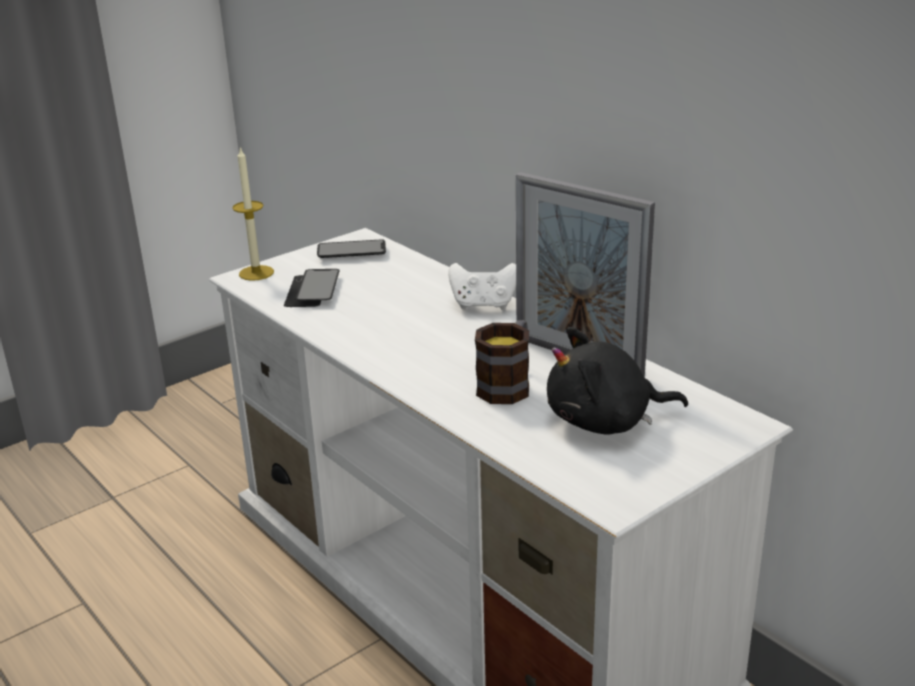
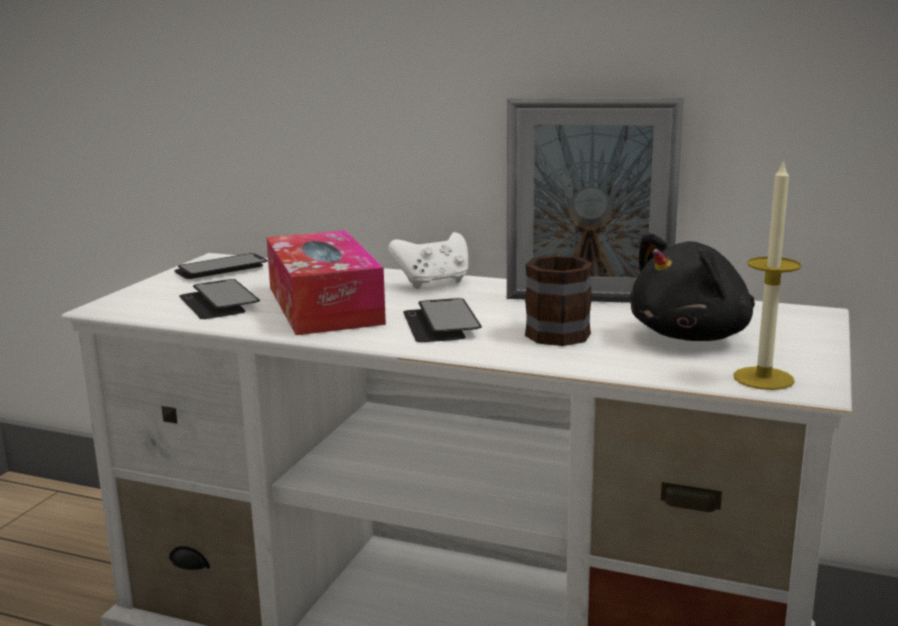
camera: 30 degrees left, 10 degrees down
(256, 273) = (123, 300): candle -> candle (763, 378)
(378, 311) = (324, 305): none -> tissue box
(433, 355) = (441, 324): none -> phone

